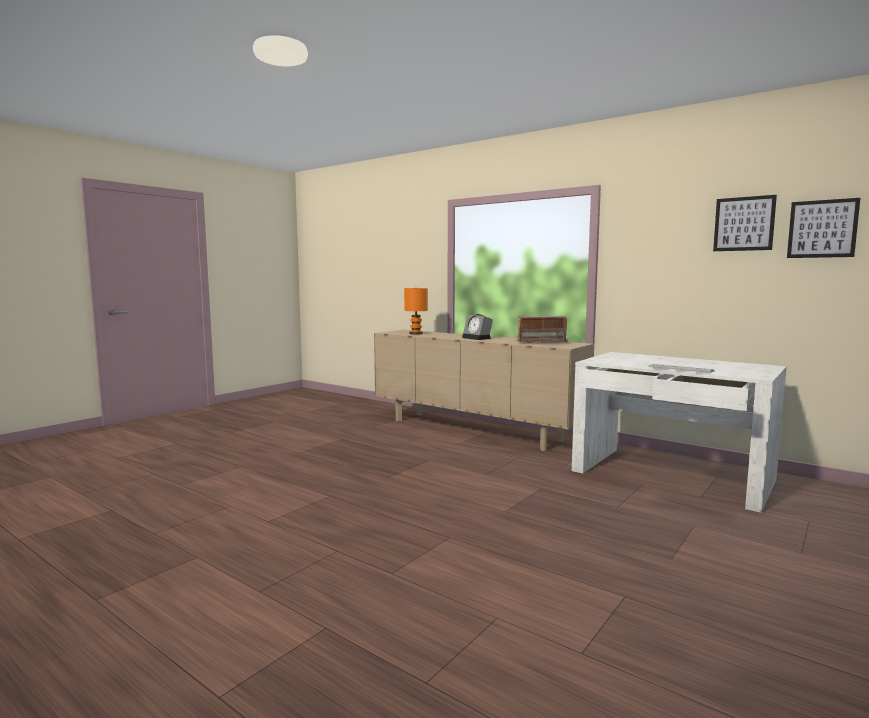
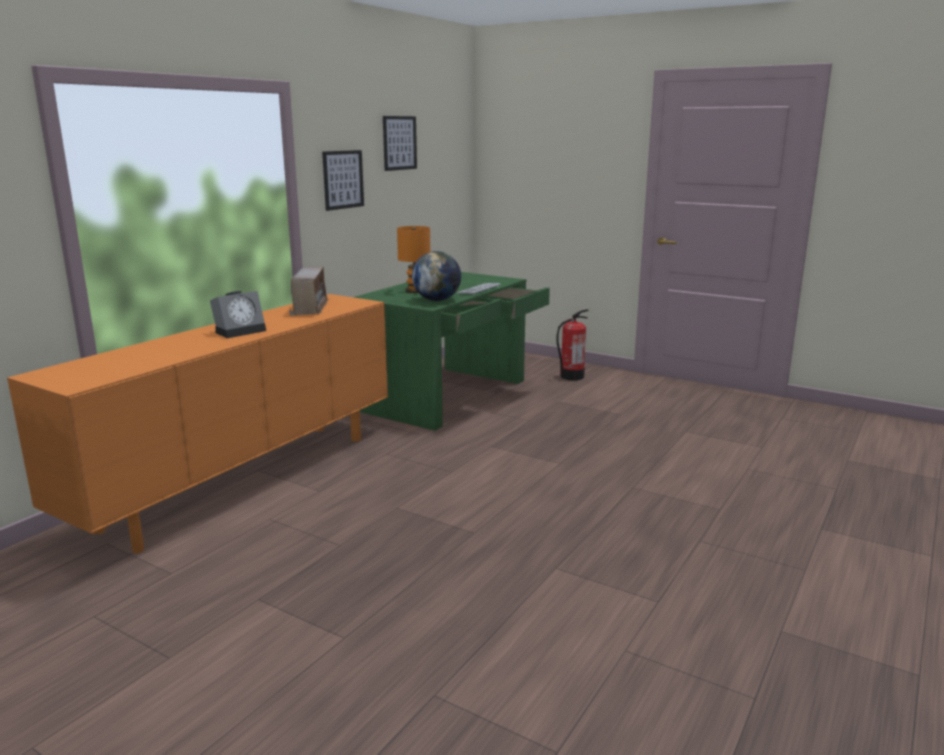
camera: 95 degrees left, 10 degrees up
(416, 333) = (125, 364): orange table lamp -> orange table lamp (415, 291)
(474, 430) = (243, 479): beige cabinet -> orange cabinet
(618, 362) = (437, 300): none -> globe
(670, 478) = (453, 396): white desk -> green desk
(817, 543) = (571, 376): none -> fire extinguisher
(822, 229) = (436, 149): picture -> picture (343, 179)

